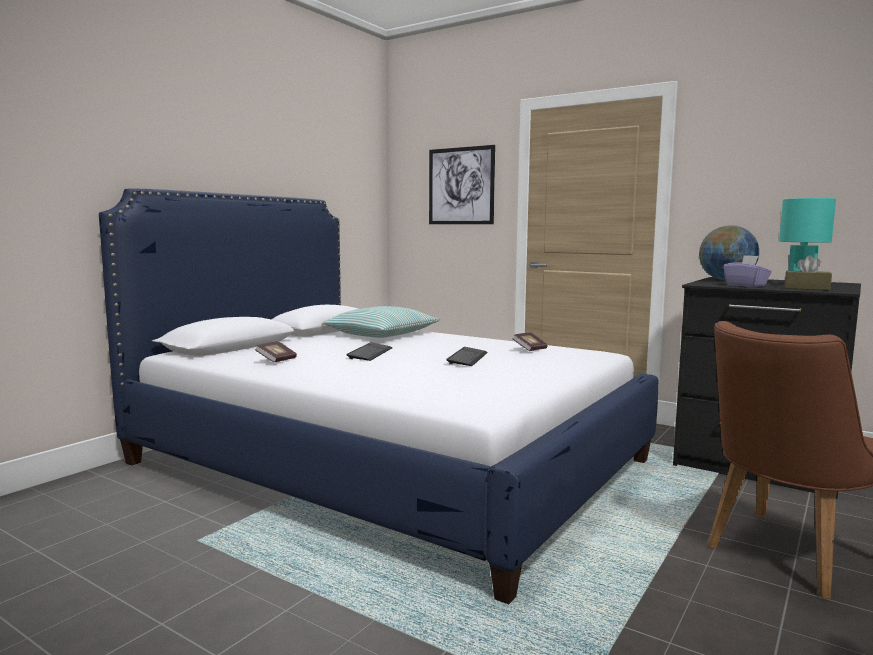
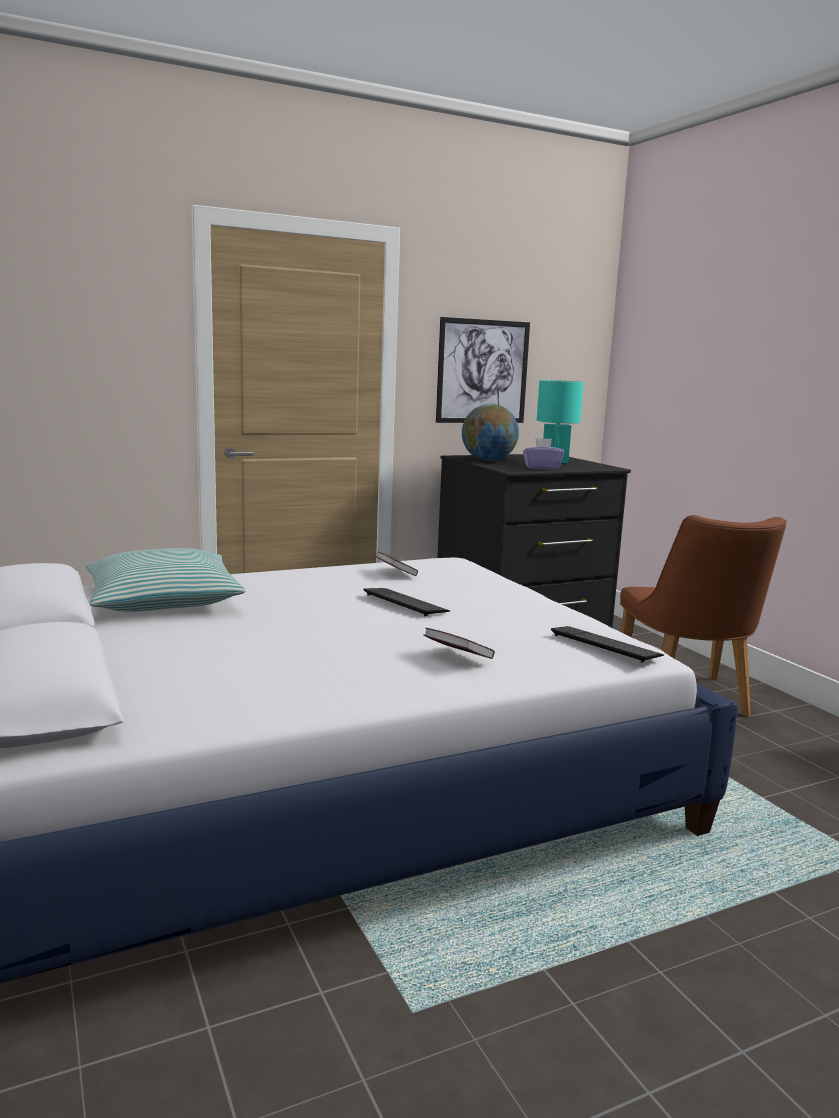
camera: 60 degrees left, 5 degrees up
(276, 360) = (250, 688): book -> book (458, 657)
(370, 353) = (300, 632): keyboard -> keyboard (605, 645)
(461, 186) = (88, 329): picture -> picture (482, 371)
(806, 288) = (583, 467): brown tissue box -> none

